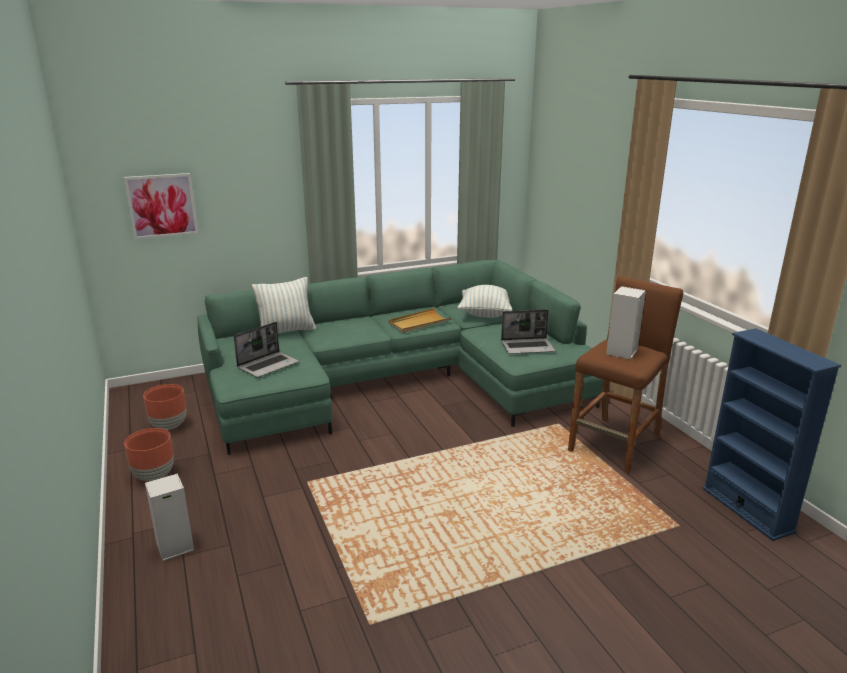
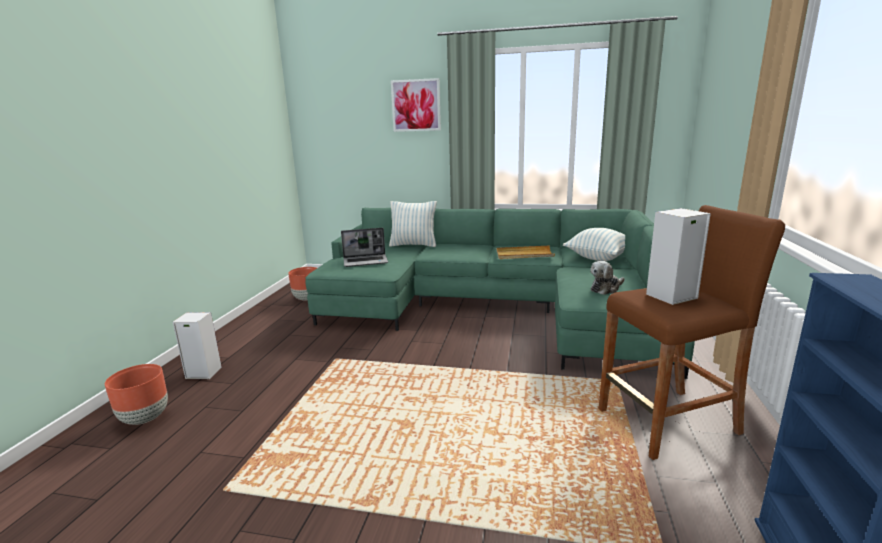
camera: 35 degrees right, 5 degrees down
(154, 475) = (258, 325): brown planter -> brown planter (145, 418)
(162, 206) = (347, 137): picture -> picture (416, 105)
(528, 347) = (606, 289): laptop -> plush toy

